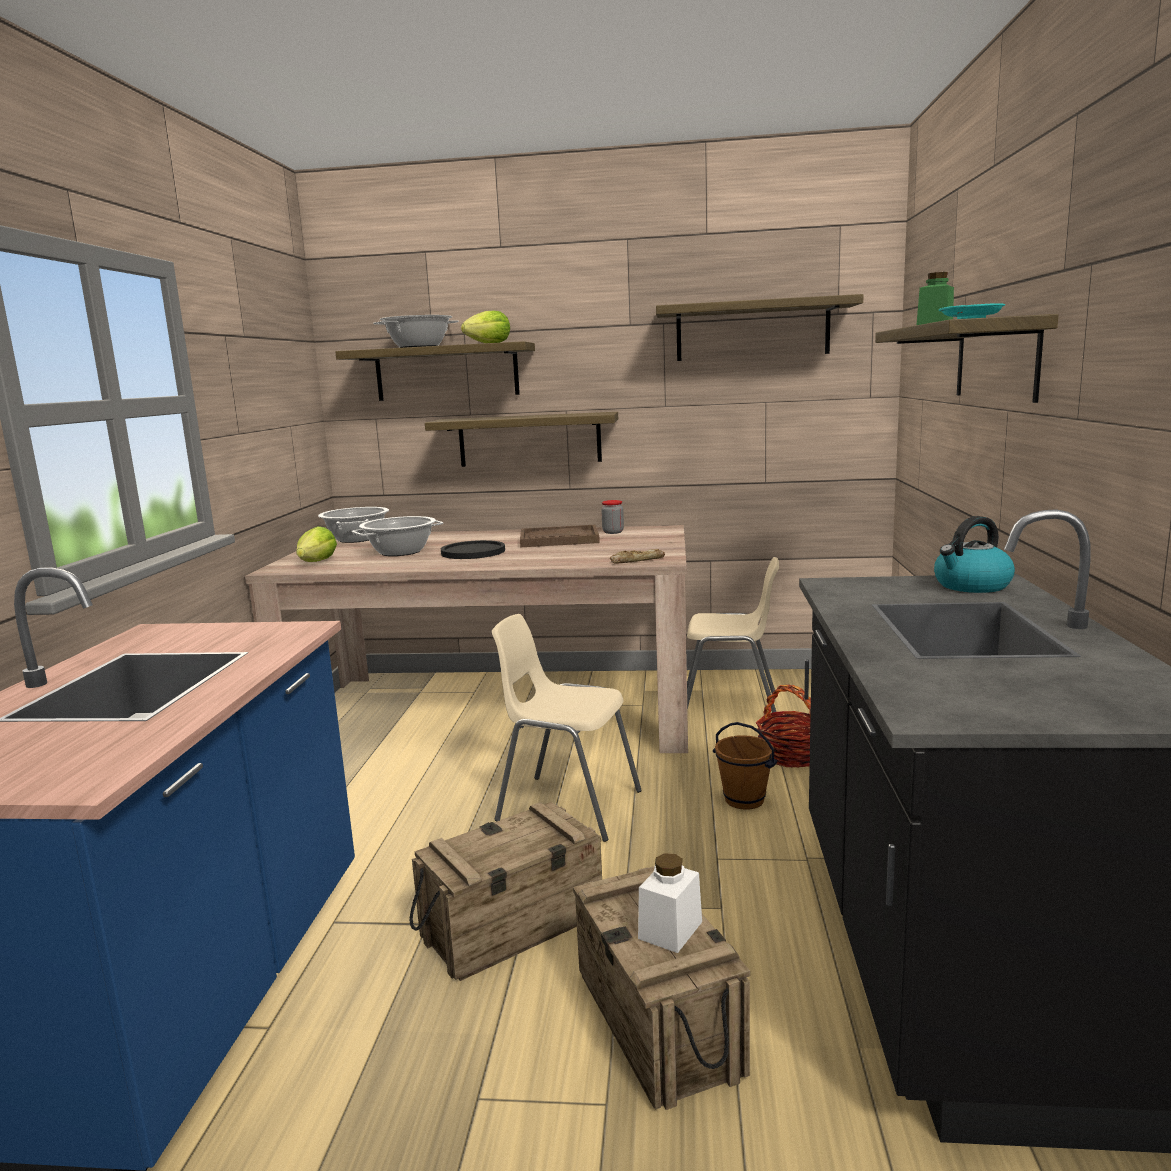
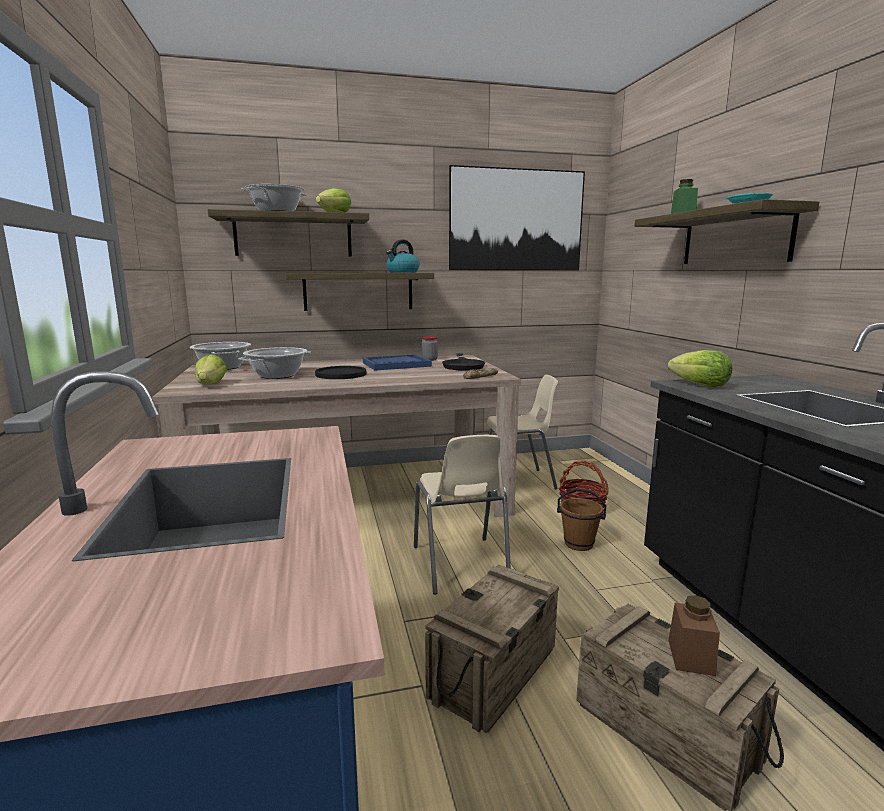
camera: 20 degrees left, 0 degrees up
(559, 539) = (396, 364): brown tray -> blue tray
(568, 806) = (460, 565): beige chair -> beige chair turned 105 degrees counterclockwise
(643, 542) = (463, 365): none -> black frying pan
(670, 930) = (690, 657): white jar -> brown jar
(752, 331) = (516, 220): shelf -> picture
(851, 588) = (700, 385): none -> lettuce
(971, 586) = (767, 382): kettle -> kettle (402, 272)

